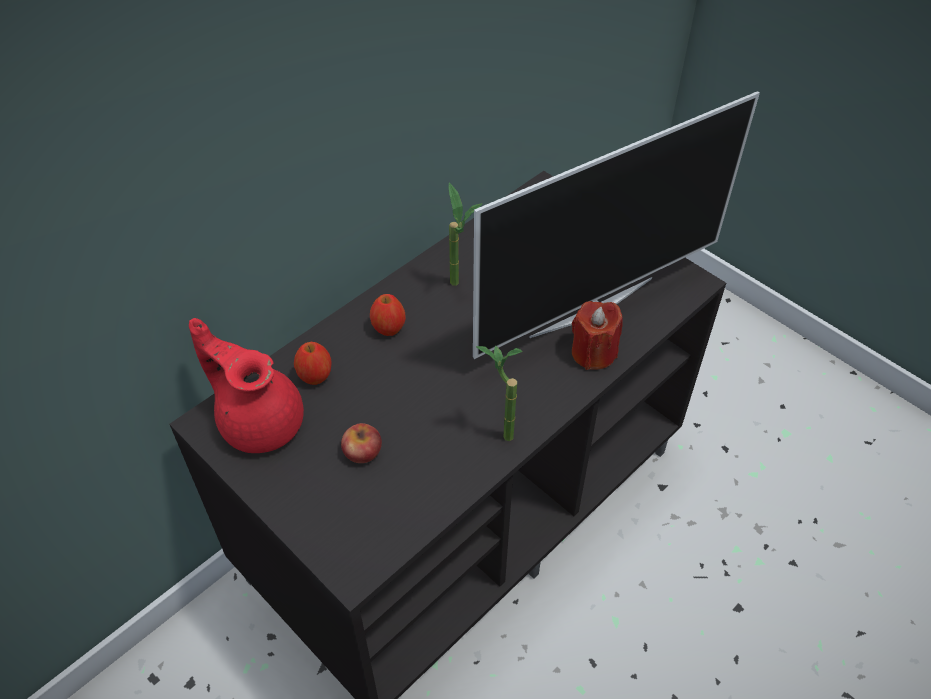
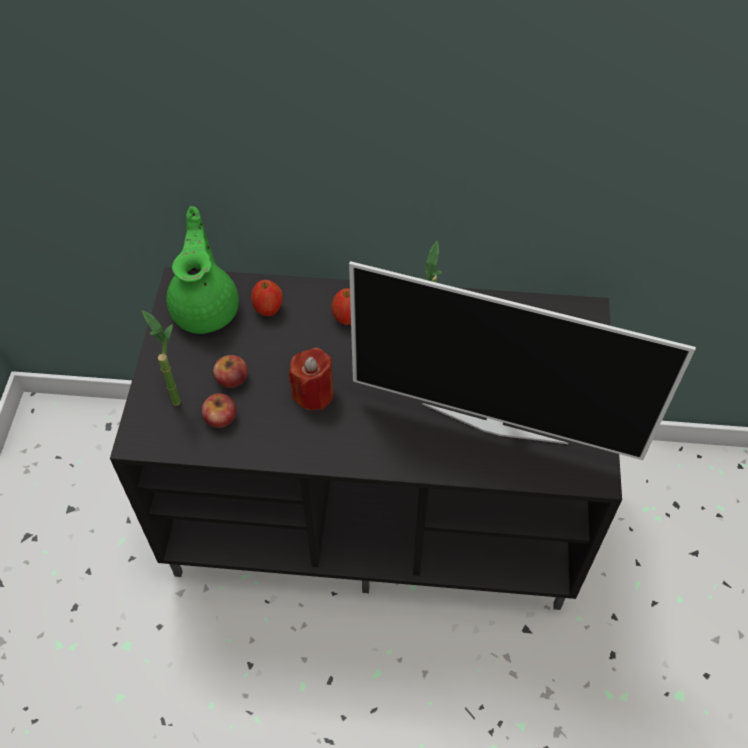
camera: 50 degrees right, 5 degrees up
(259, 420) = (206, 308): red teapot -> green teapot
(397, 487) = (220, 417): none -> apple
(498, 433) = (316, 443): potted plant -> potted plant (174, 395)
(593, 353) = (448, 453): red candle -> red candle (313, 393)

